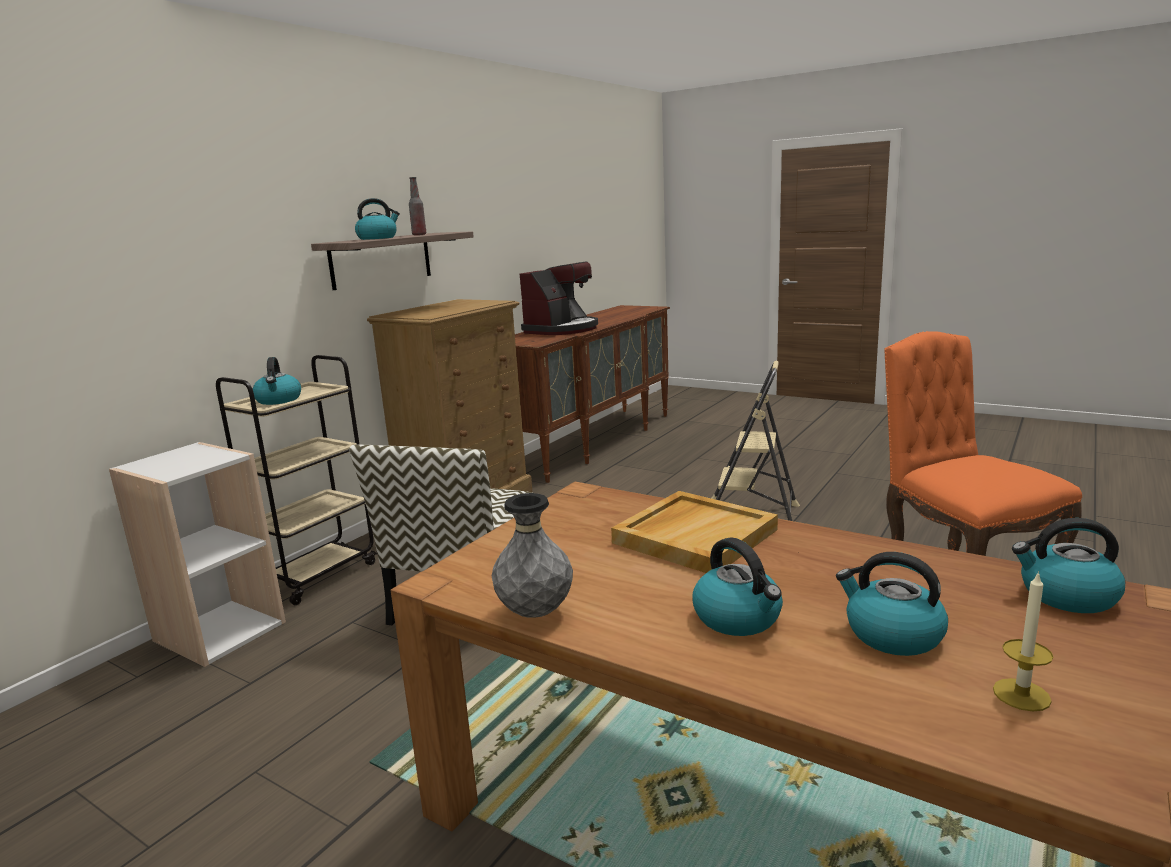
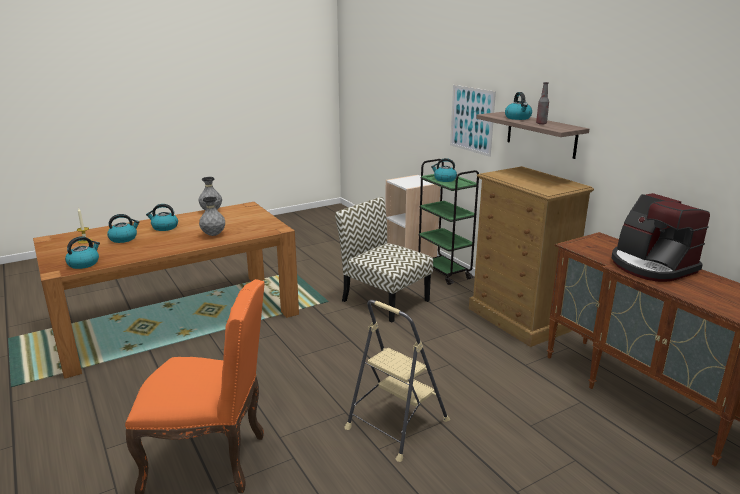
camera: 115 degrees right, 5 degrees up
(245, 277) = (471, 119): none -> picture
(320, 576) = (445, 273): beige cart -> green cart
(694, 535) = (213, 235): beige tray -> grey vase

